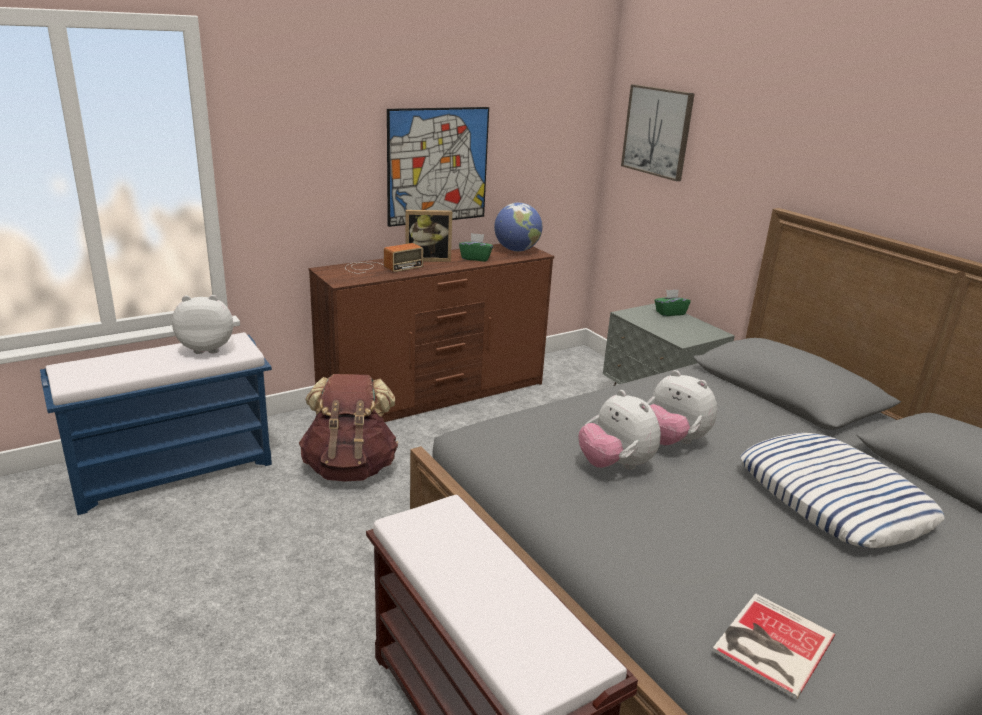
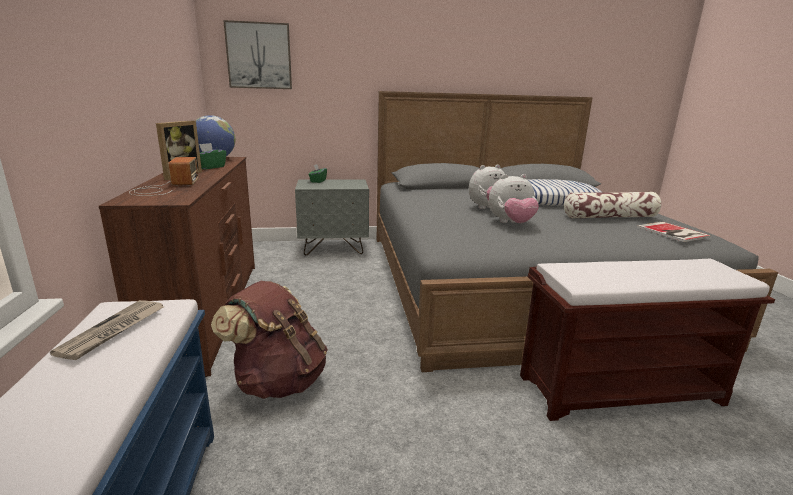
camera: 65 degrees left, 5 degrees down
(207, 348) = (113, 331): plush toy -> newspaper
(438, 166) = (144, 80): picture -> none
(790, 565) = (610, 217): none -> pillow

